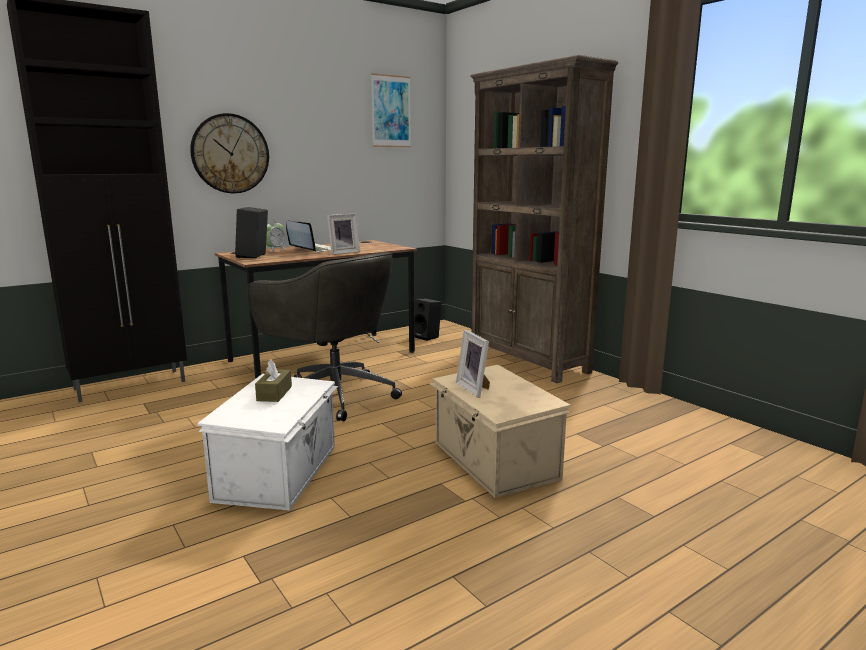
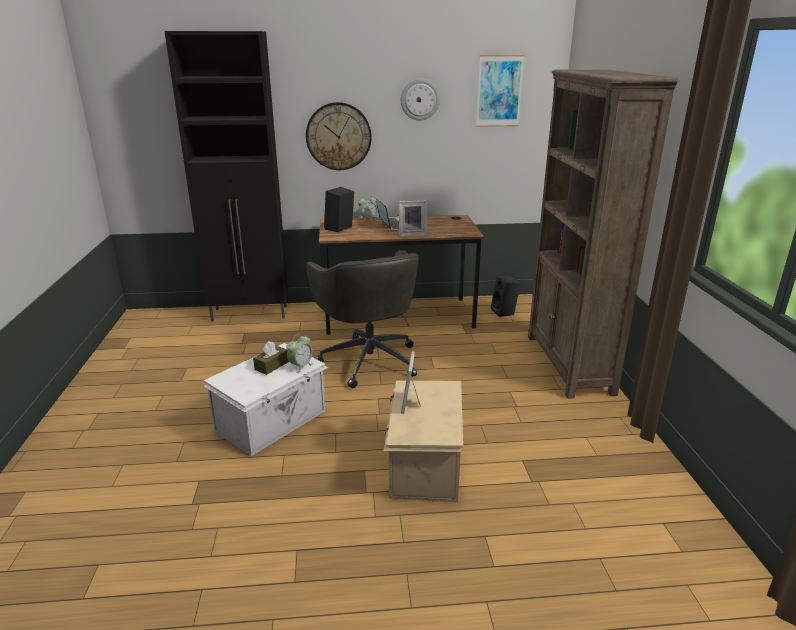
camera: 30 degrees right, 10 degrees up
(310, 388) = (300, 366): none -> alarm clock
(316, 115) = (420, 99): none -> wall clock

